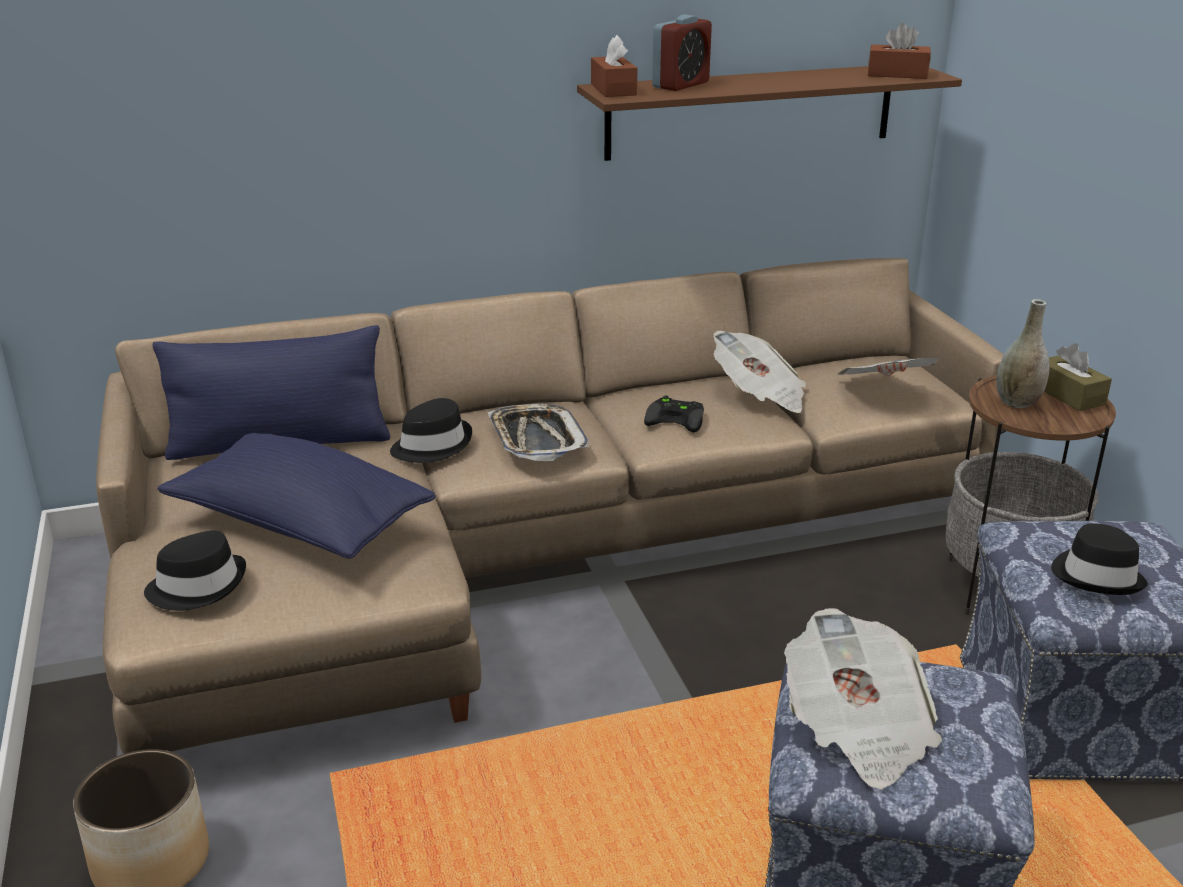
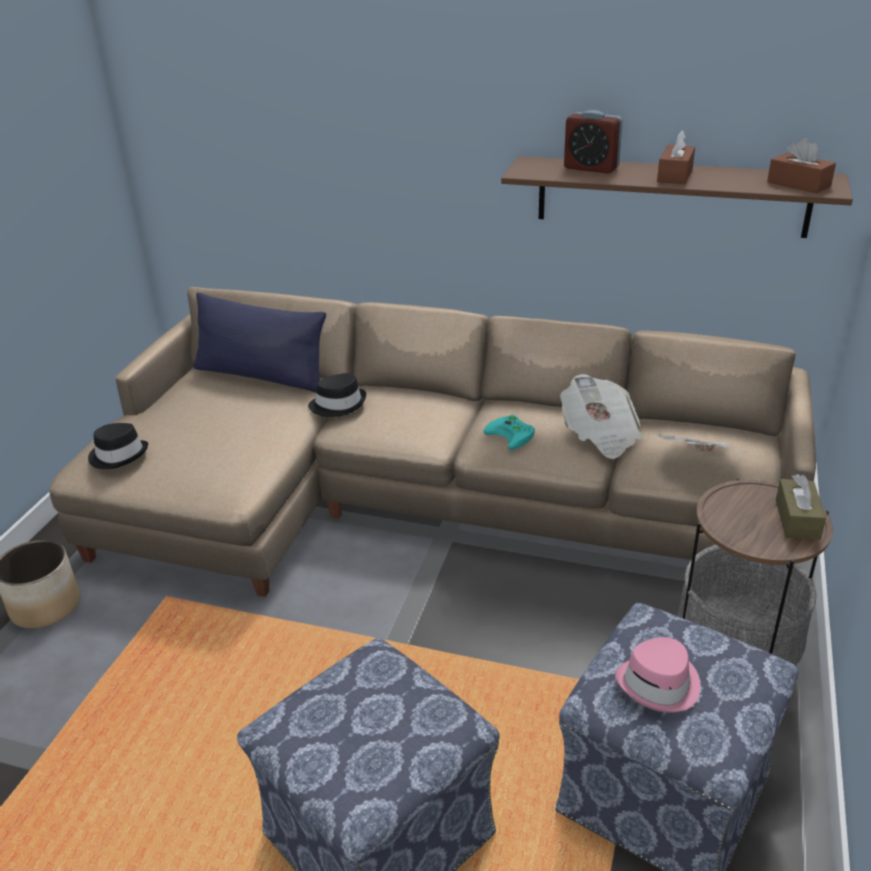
camera: 35 degrees right, 5 degrees up
(300, 524) = (208, 434): blue pillow -> none
(536, 439) = (403, 421): tray -> none
(613, 89) = (532, 165): brown tissue box -> brown tissue box (675, 175)
(678, 418) = (513, 435): black game controller -> turquoise game controller
(680, 85) = (591, 168): alarm clock -> alarm clock turned 45 degrees clockwise
(858, 730) = (329, 714): newspaper -> none
(1017, 402) = (741, 510): grey vase -> none
(1097, 576) = (659, 684): black hat -> pink hat

